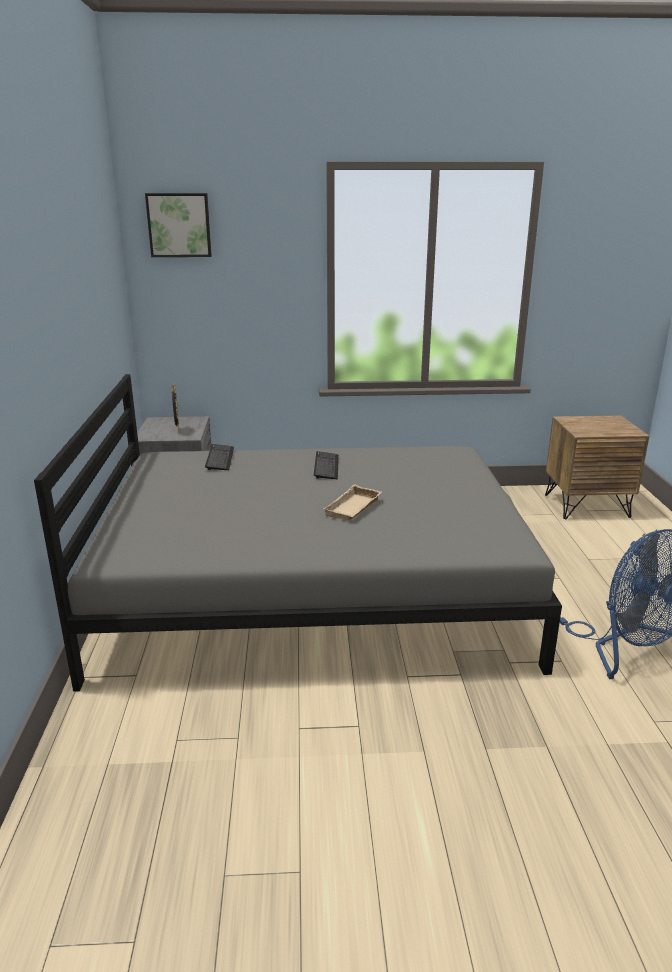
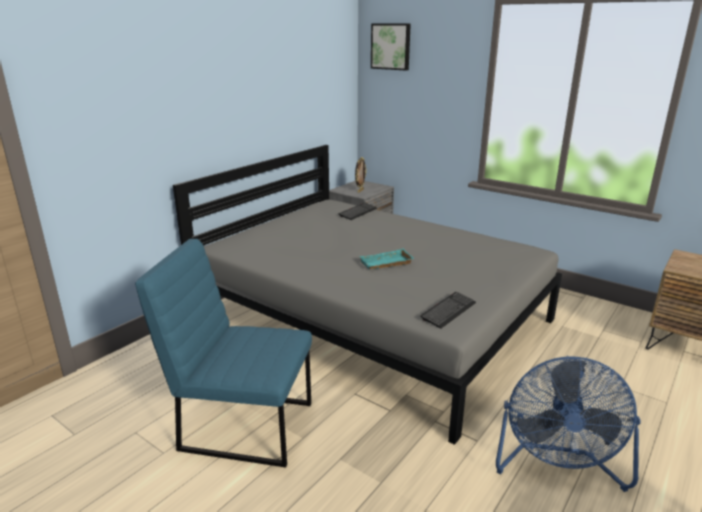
camera: 40 degrees right, 0 degrees up
(326, 466) = (414, 234): keyboard -> keyboard (448, 311)
(344, 777) = (243, 424): none -> blue chair
(354, 508) = (386, 264): beige tray -> turquoise tray

